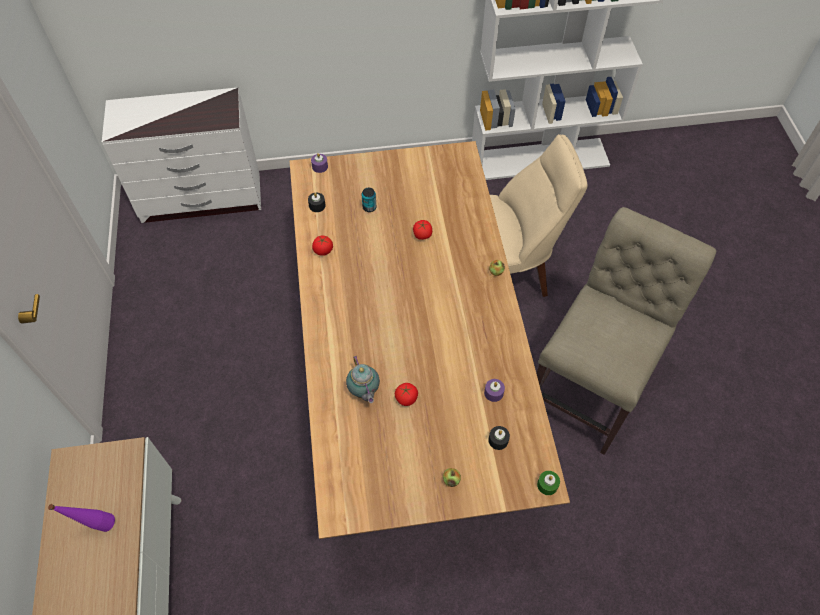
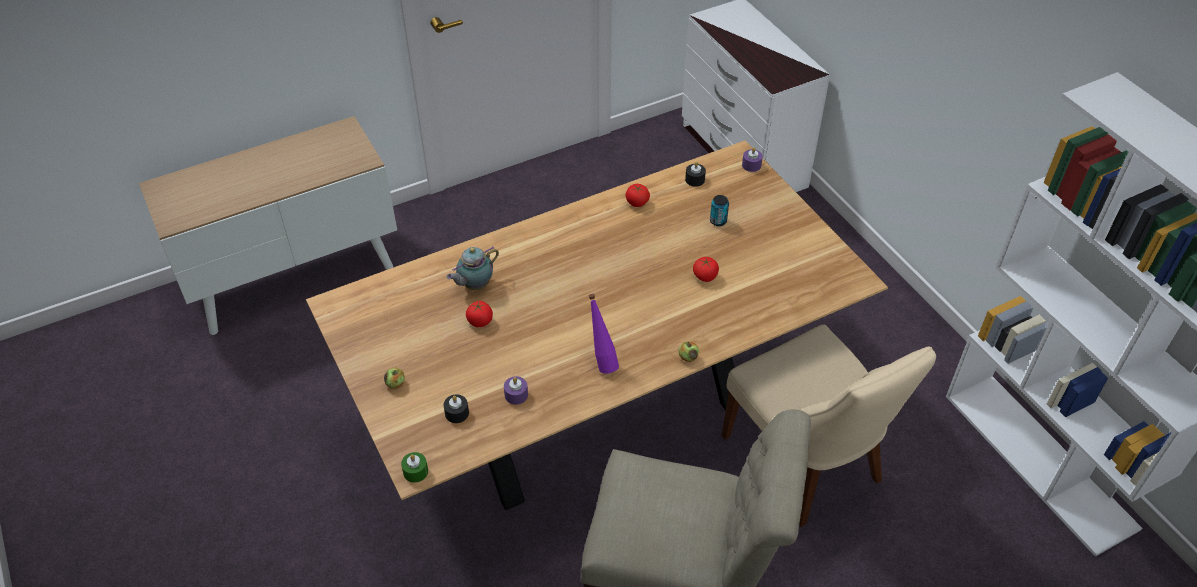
camera: 70 degrees right, 10 degrees down
(97, 526) = (292, 167): purple bottle -> purple bottle (602, 362)

